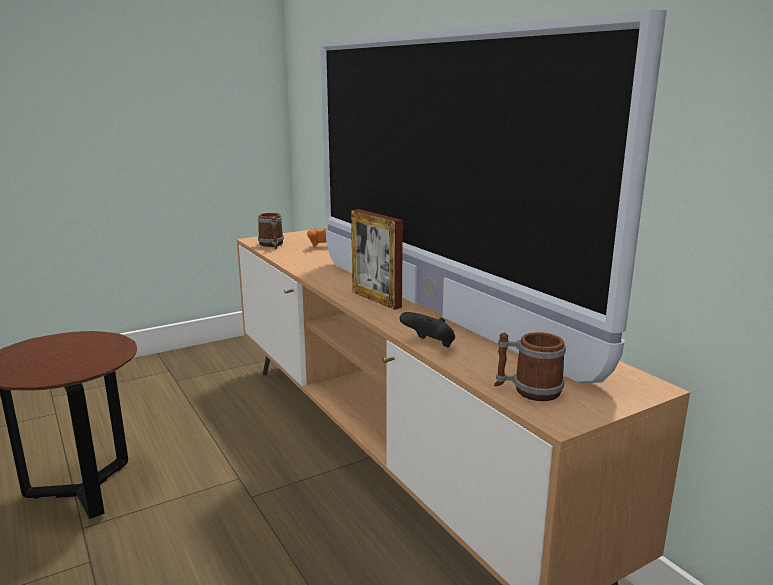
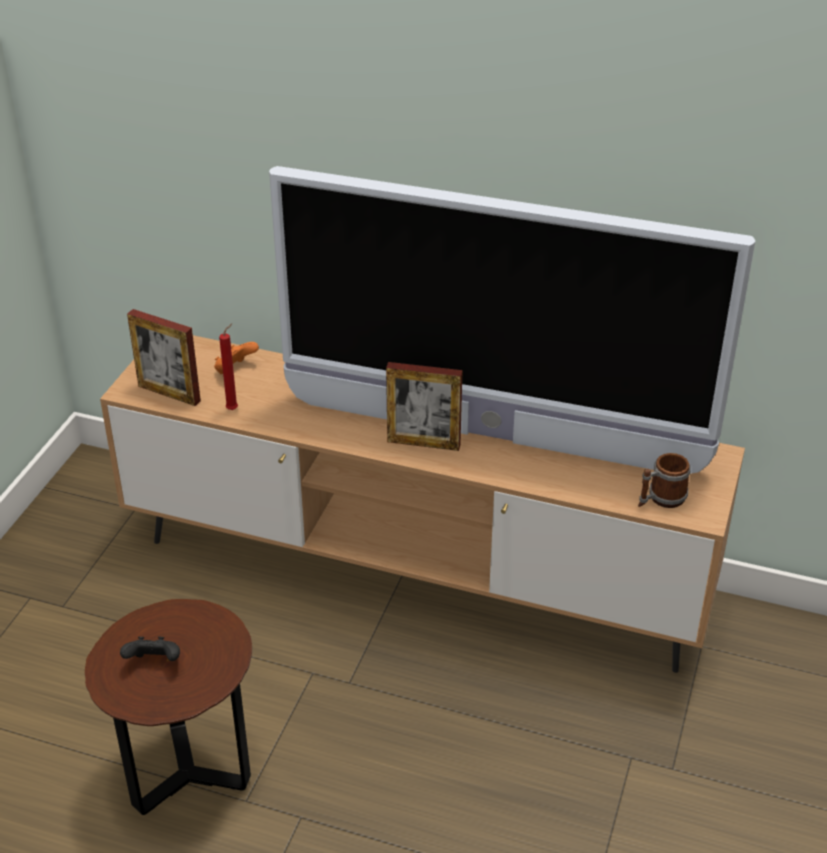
camera: 40 degrees left, 20 degrees up
(272, 245) = (169, 393): mug -> picture frame
(291, 257) = (234, 409): none -> red candle
(429, 345) = (545, 484): black game controller -> black game controller (154, 662)

